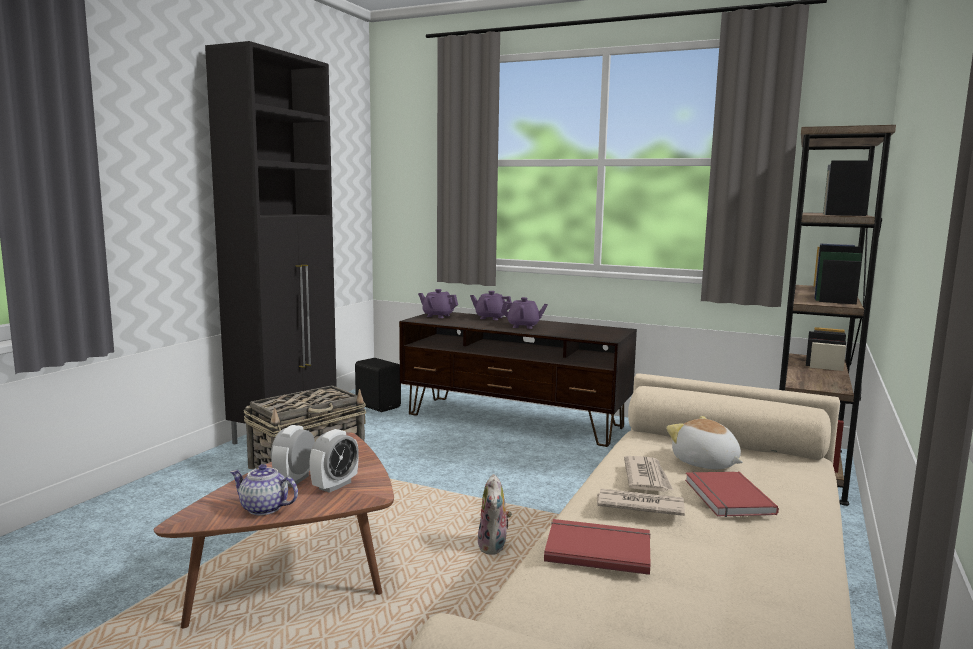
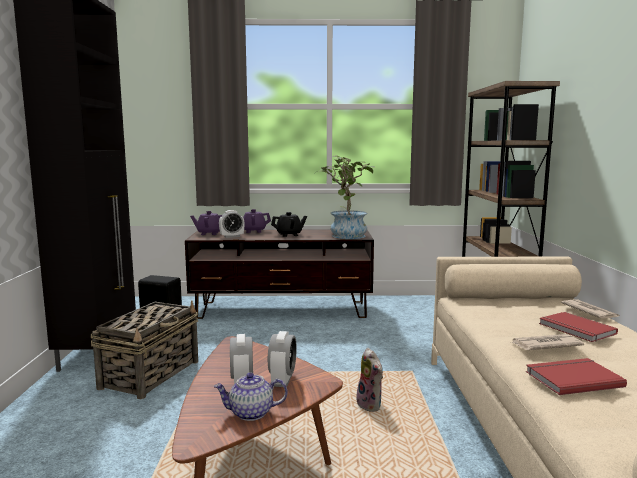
camera: 25 degrees left, 0 degrees up
(455, 322) = (232, 236): none -> alarm clock
(523, 326) = (289, 235): purple teapot -> black teapot
(593, 333) = (345, 235): none -> potted plant
(647, 477) = (518, 326): newspaper -> newspaper (589, 311)
(705, 463) = (526, 311): plush toy -> none

